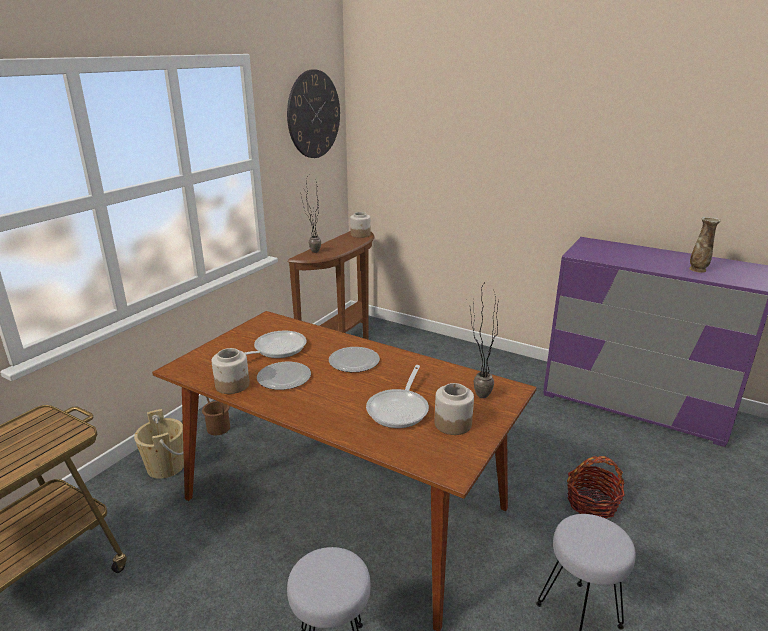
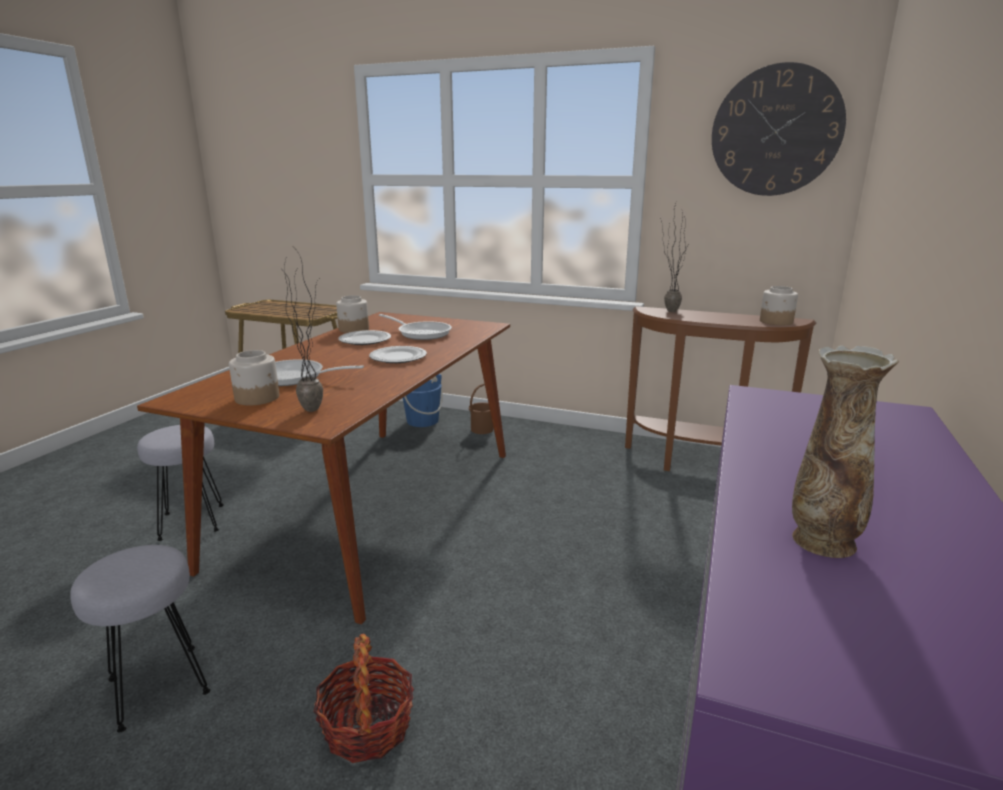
camera: 80 degrees right, 5 degrees down
(166, 466) = (422, 421): beige bucket -> blue bucket

